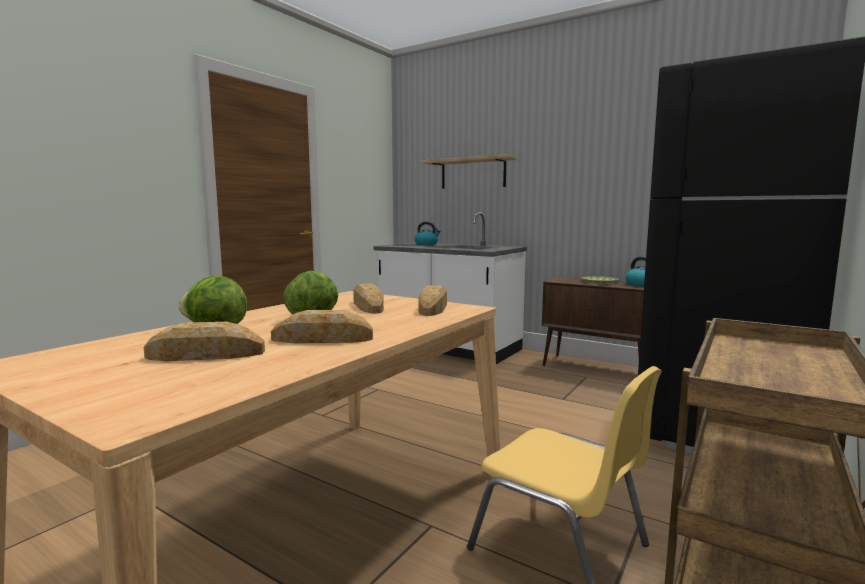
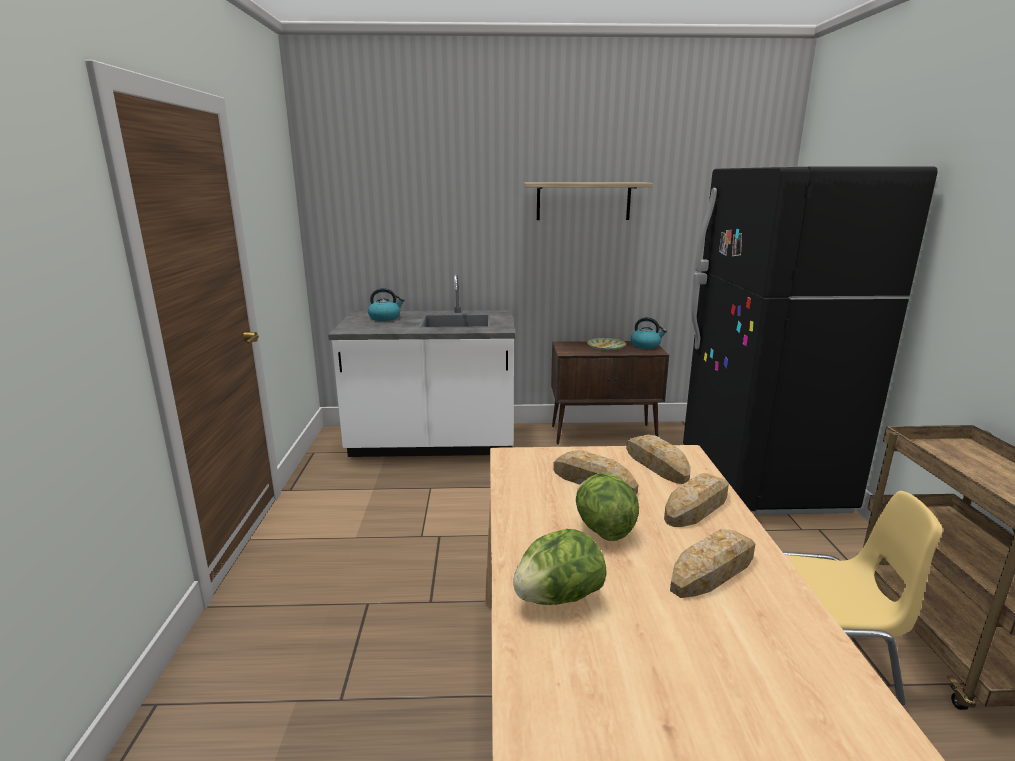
camera: 35 degrees left, 10 degrees up
(205, 354) = (695, 661): bread -> bread (697, 506)
(473, 173) = (433, 220): shelf -> shelf (583, 201)

